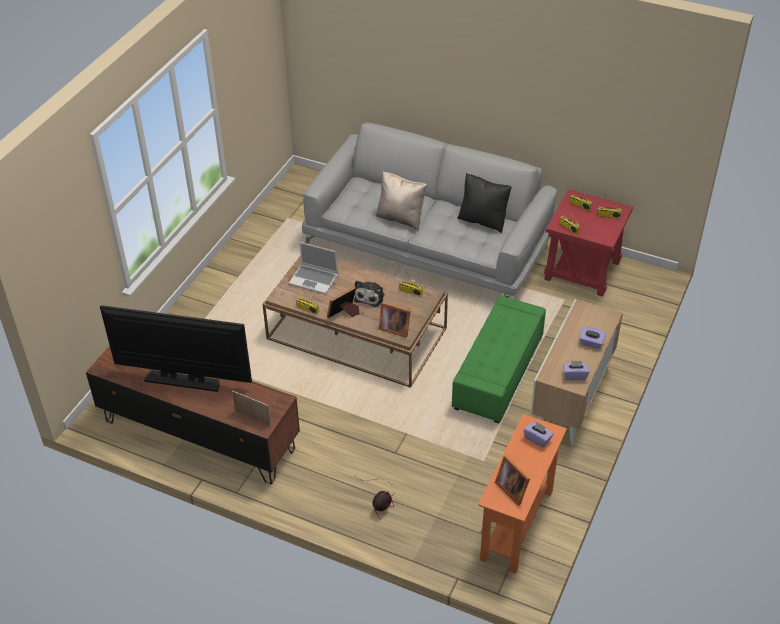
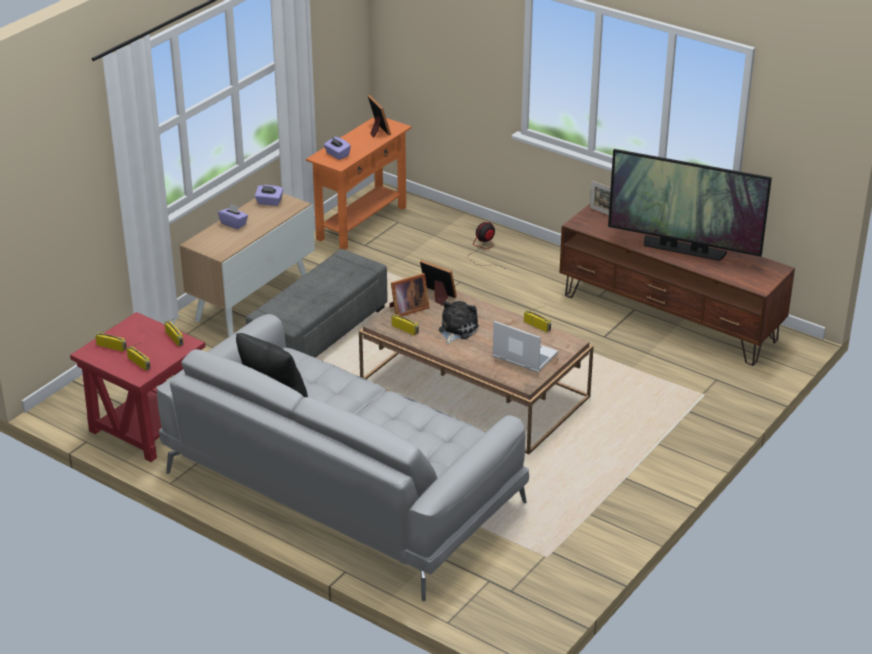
camera: 170 degrees left, 10 degrees down
(344, 313) = (493, 316): picture frame -> picture frame (407, 309)
(401, 218) = (386, 413): beige pillow -> none
(498, 373) = (319, 332): green ottoman -> grey ottoman

